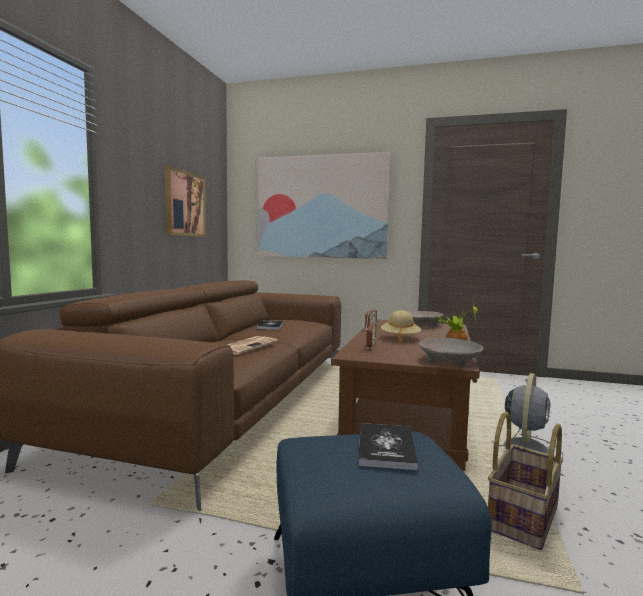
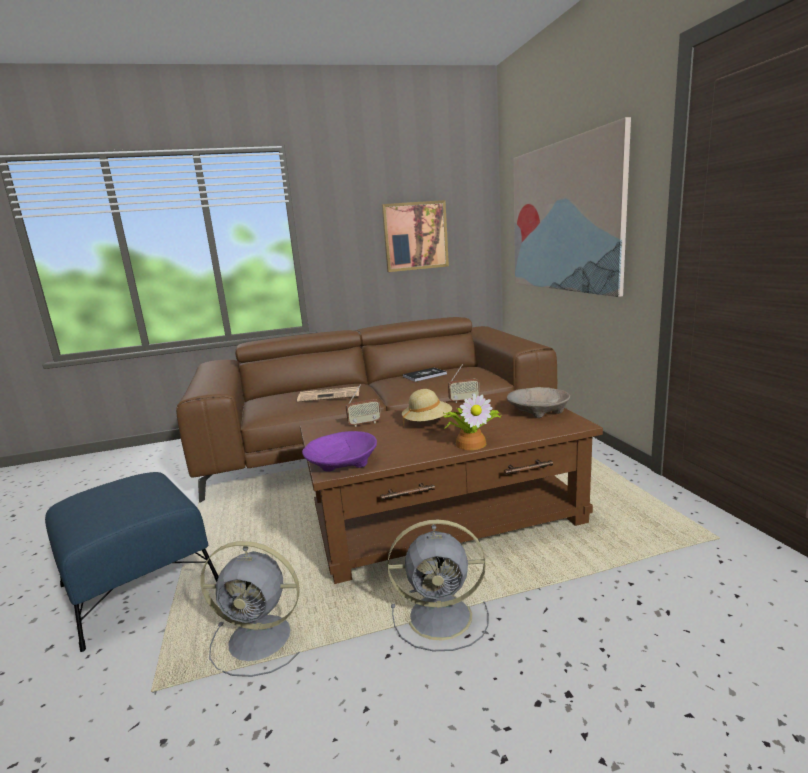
camera: 60 degrees right, 10 degrees up
(386, 447) = (129, 499): book -> none
(450, 360) = (342, 463): beige bowl -> purple bowl
(521, 517) = (263, 638): basket -> grey fan

